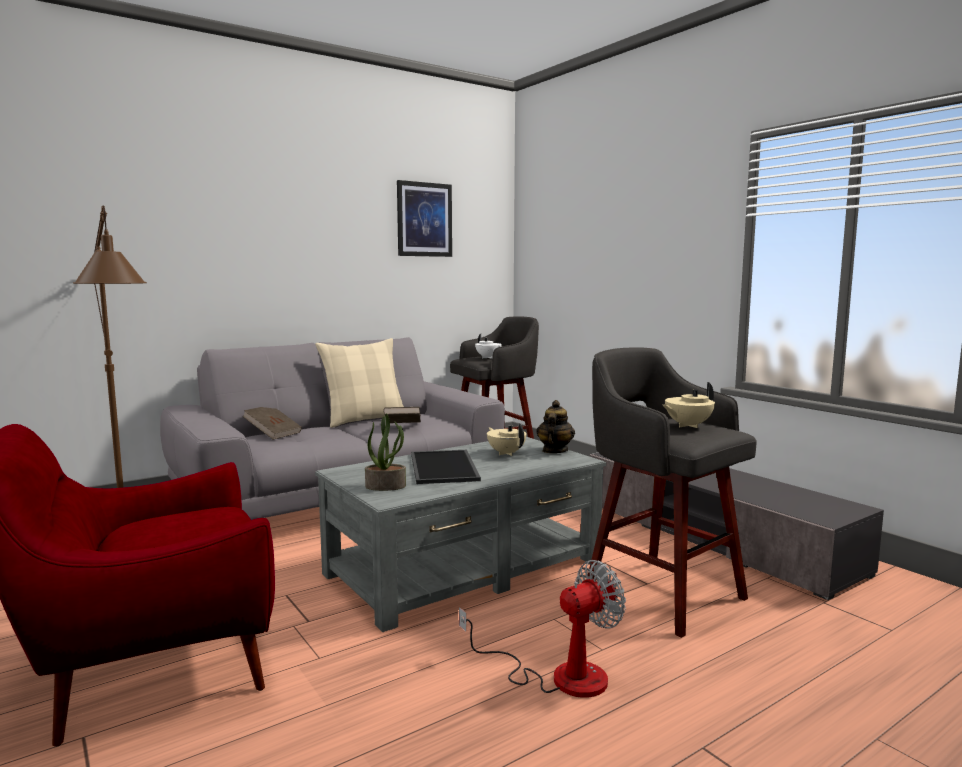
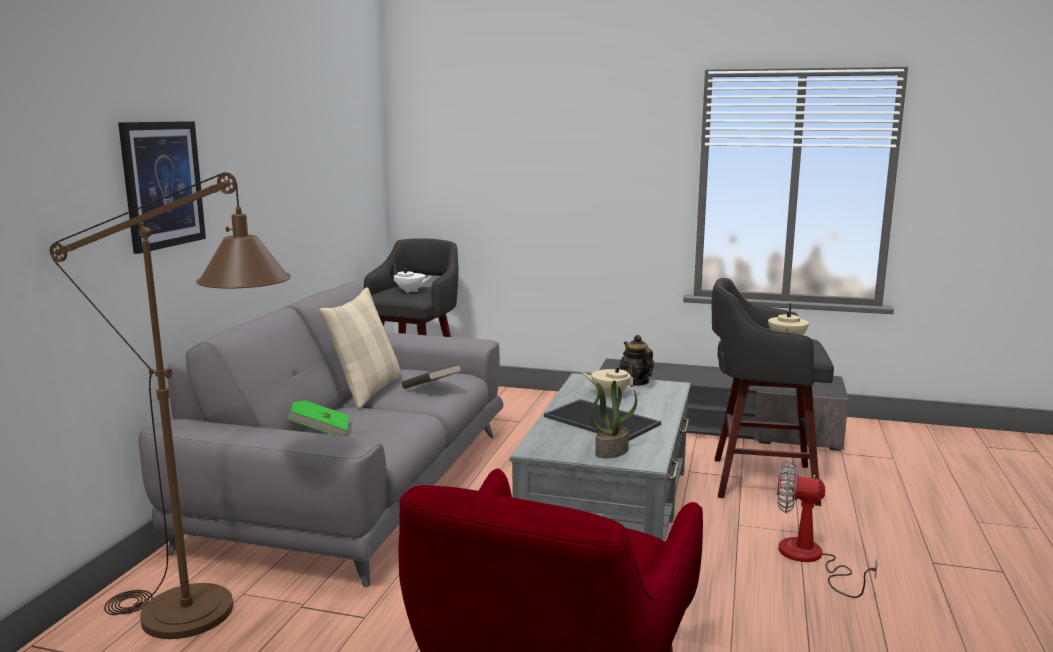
camera: 40 degrees left, 5 degrees up
(273, 433) = (320, 432): brown book -> green book
(424, 219) = (329, 132): picture -> picture (163, 184)
(559, 676) = (810, 559): fan -> fan turned 90 degrees counterclockwise

